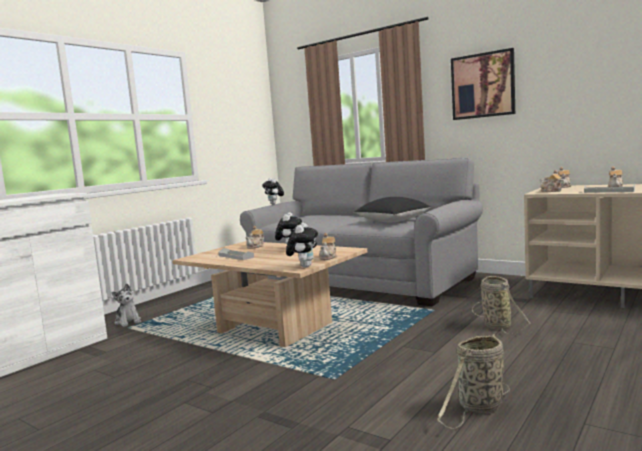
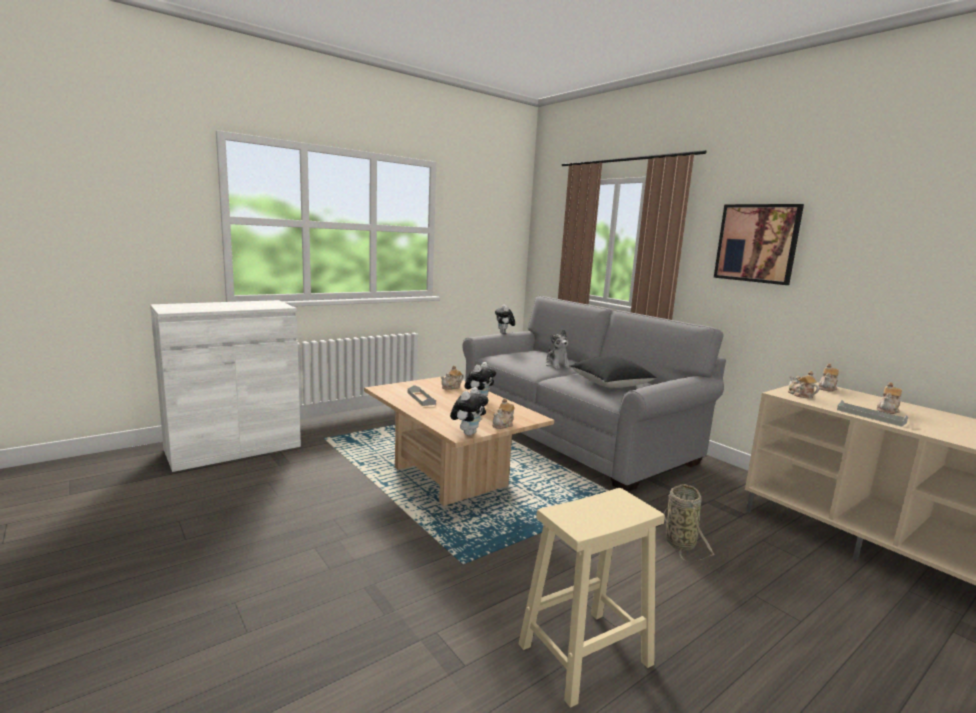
camera: 15 degrees right, 5 degrees up
(128, 322) = (329, 431): plush toy -> plush toy (557, 365)
(479, 408) = (583, 656): basket -> beige stool

